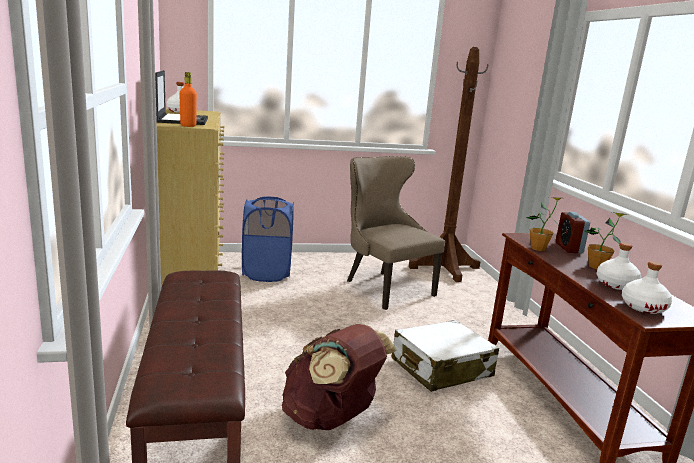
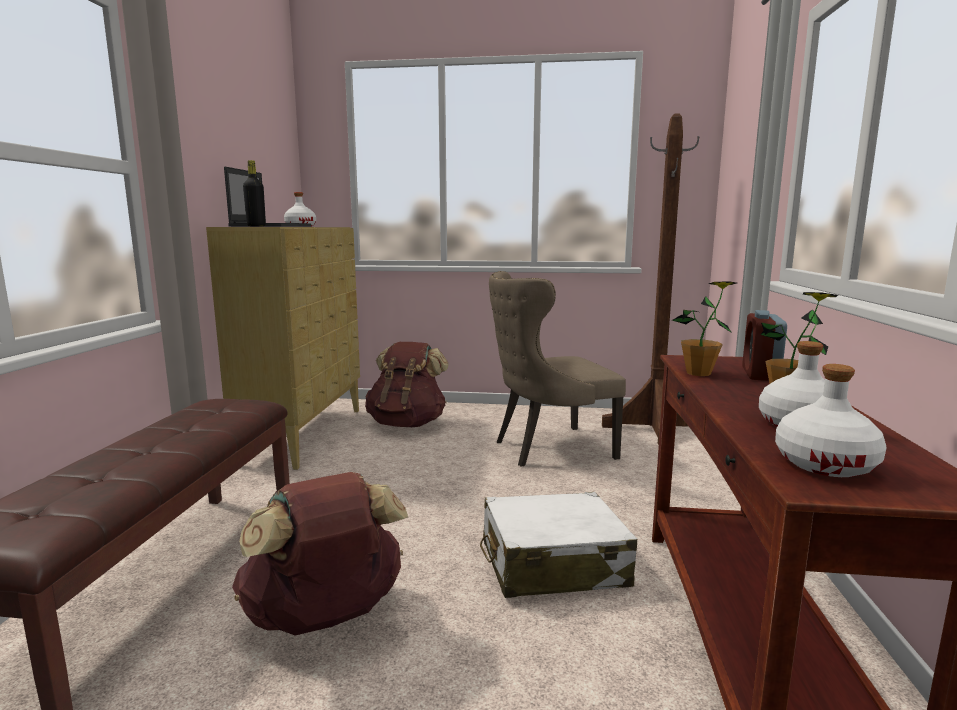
camera: 20 degrees right, 5 degrees down
(188, 126) = (256, 226): orange bottle -> black bottle
(267, 273) = (407, 424): blue laundry basket -> brown backpack
(385, 287) = (548, 448): beige chair -> beige chair turned 90 degrees counterclockwise

